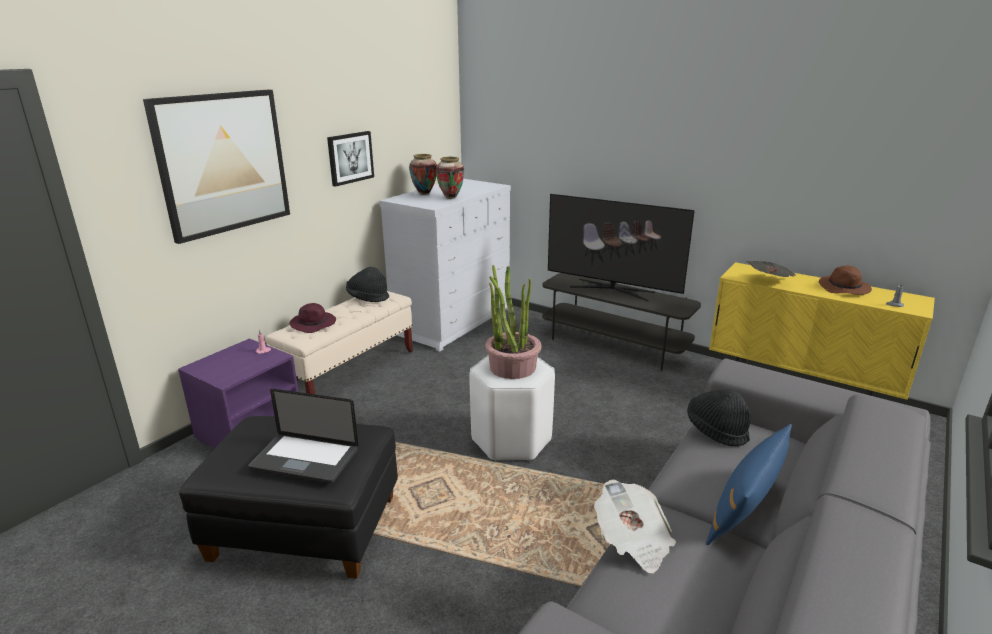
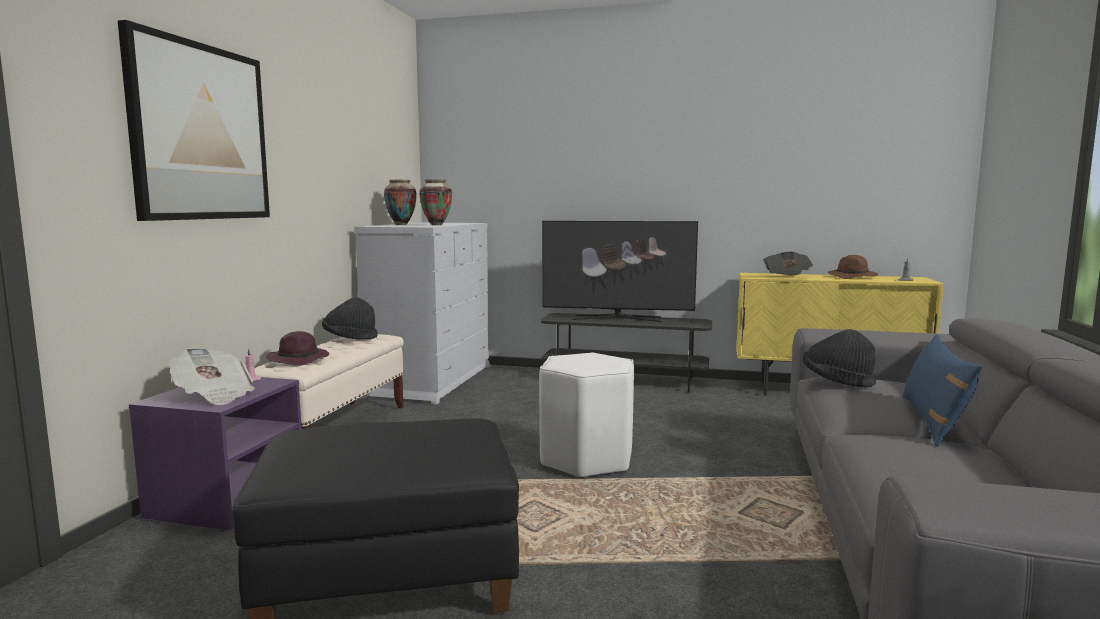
camera: 20 degrees left, 15 degrees down
(304, 459) = (415, 446): laptop -> none
(350, 158) = (327, 169): picture -> none
(512, 367) = (588, 361): potted plant -> none
(633, 542) = (870, 454): newspaper -> newspaper (214, 395)

